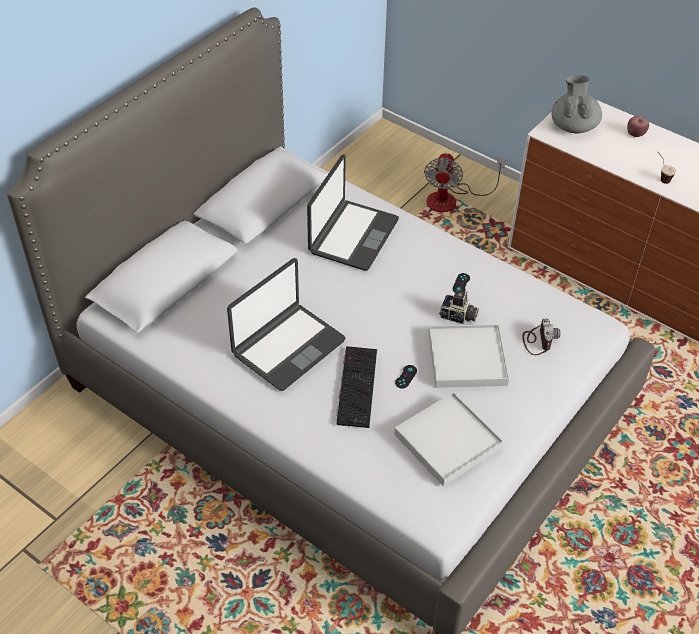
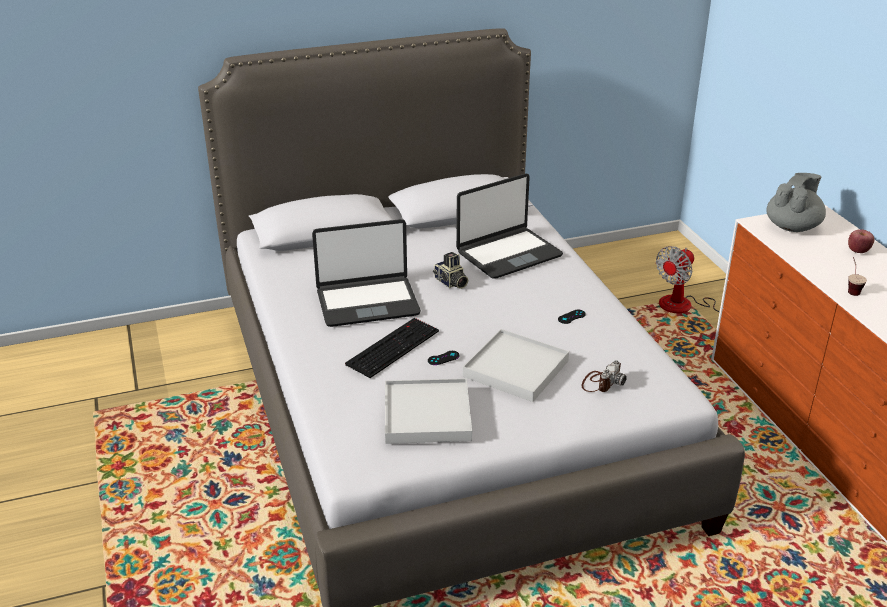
camera: 35 degrees right, 15 degrees down
(458, 317) = (541, 338): camera -> camera (450, 283)

